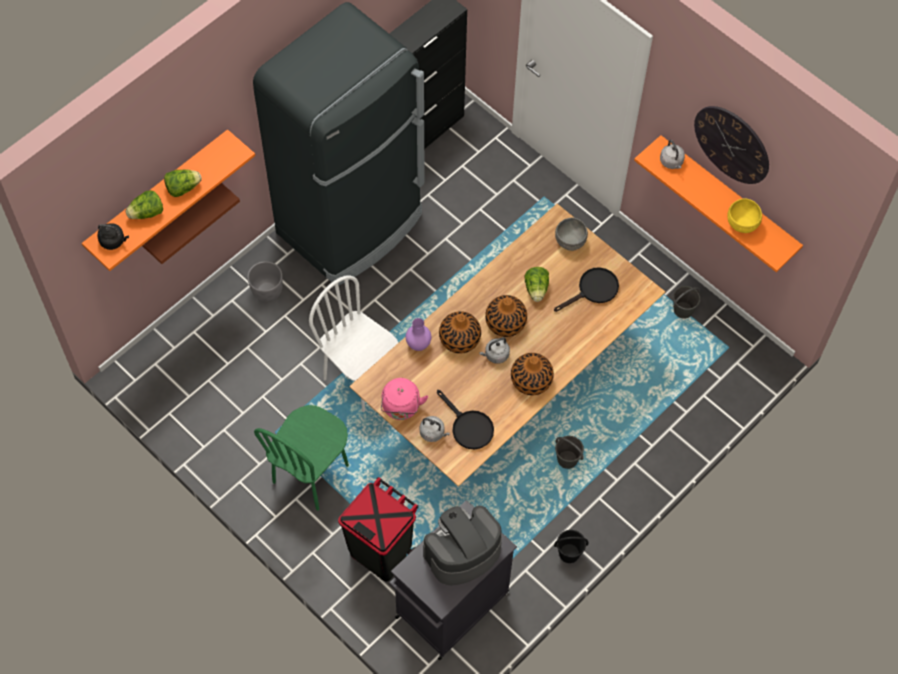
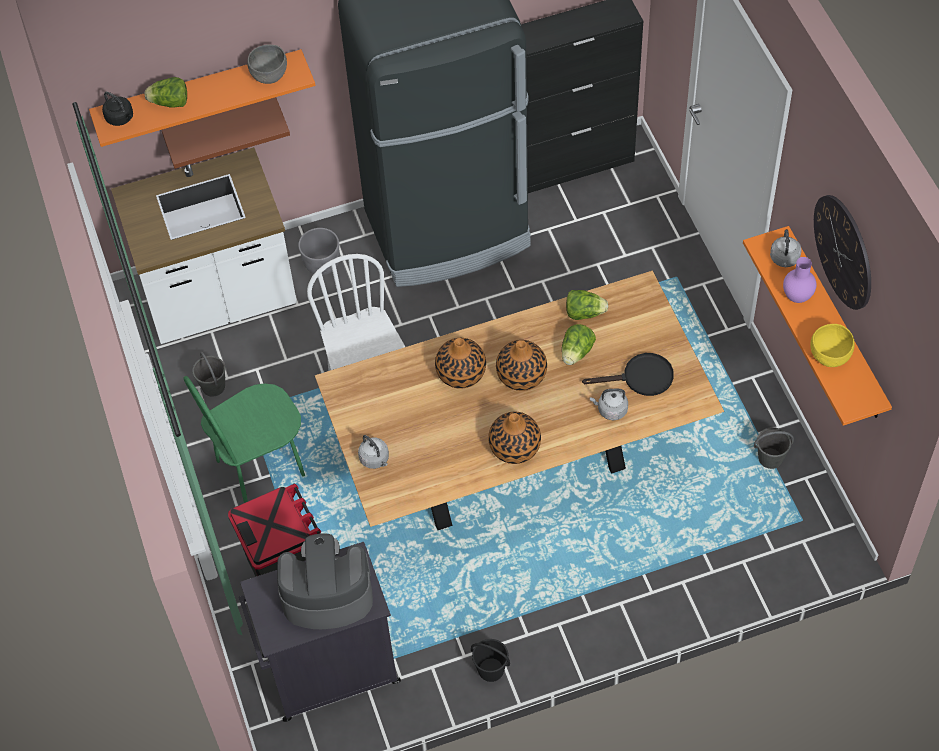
camera: 30 degrees right, 5 degrees down
(183, 188) = (221, 91): lettuce -> lettuce (584, 313)
(200, 351) = (220, 299): none -> white counter
(401, 408) = (356, 420): pink kettle -> none
(418, 344) = (413, 360): purple vase -> purple vase (797, 296)
(468, 427) = (417, 468): black frying pan -> none
(495, 355) = (490, 404): grey kettle -> grey kettle (610, 410)
(567, 459) = (545, 567): grey bucket -> grey bucket (213, 386)
(570, 242) = (643, 316): grey bowl -> grey bowl (269, 76)

